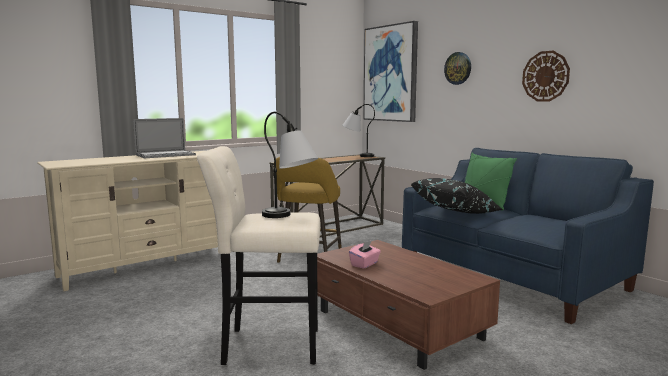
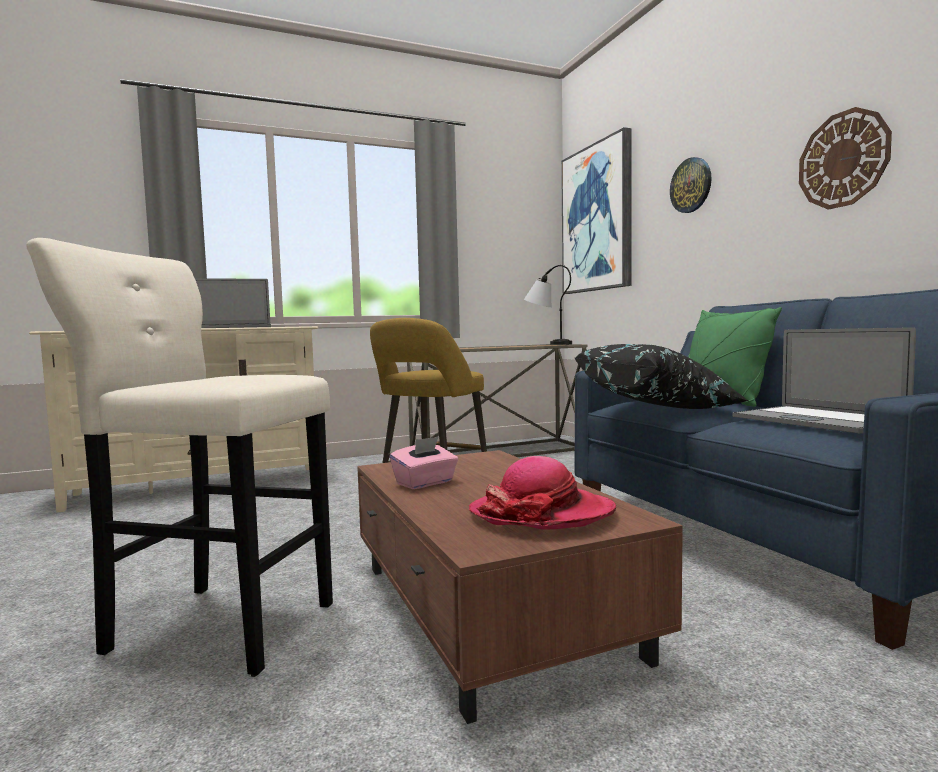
camera: 15 degrees right, 5 degrees down
(289, 218) = (243, 376): table lamp -> none
(438, 278) = (541, 513): none -> hat
(538, 222) = (816, 420): none -> laptop

